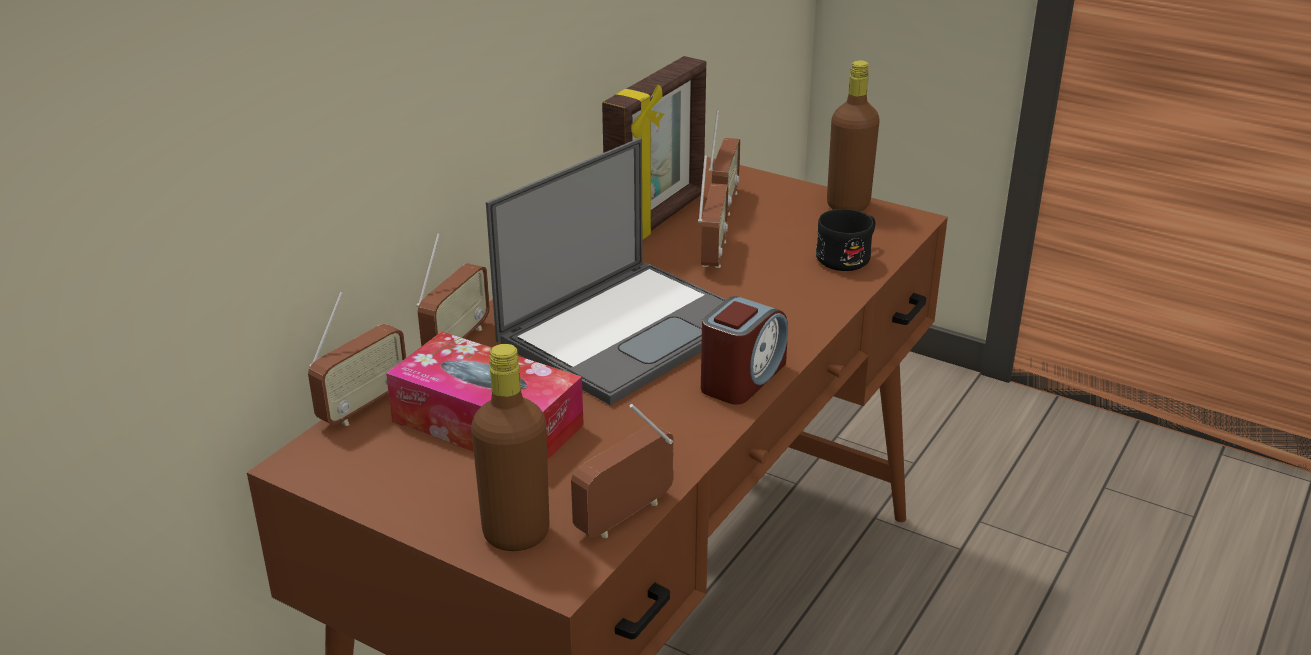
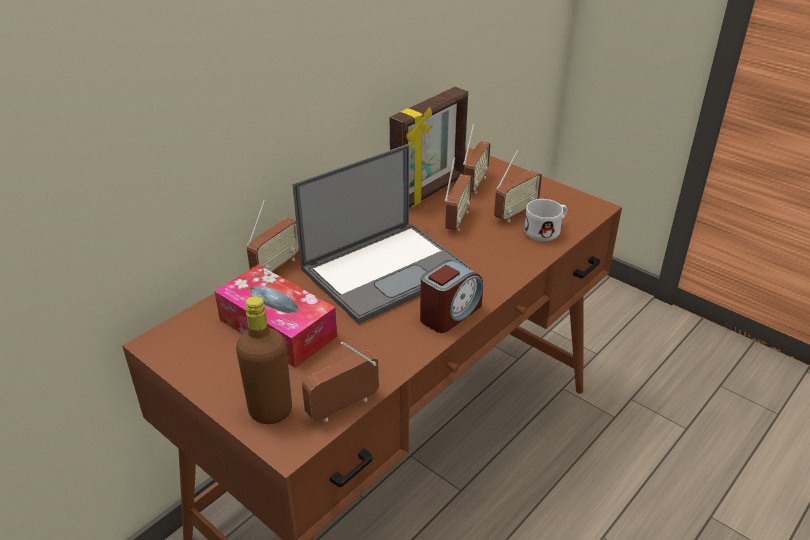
camera: 10 degrees right, 5 degrees up
(363, 406) = (205, 307): radio -> radio (515, 213)
(848, 205) = (556, 192): brown bottle -> none
(849, 256) = (546, 230): black mug -> white mug

